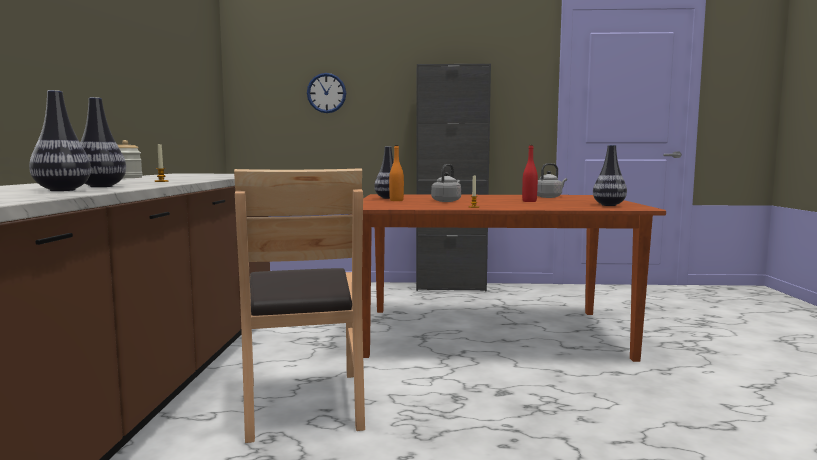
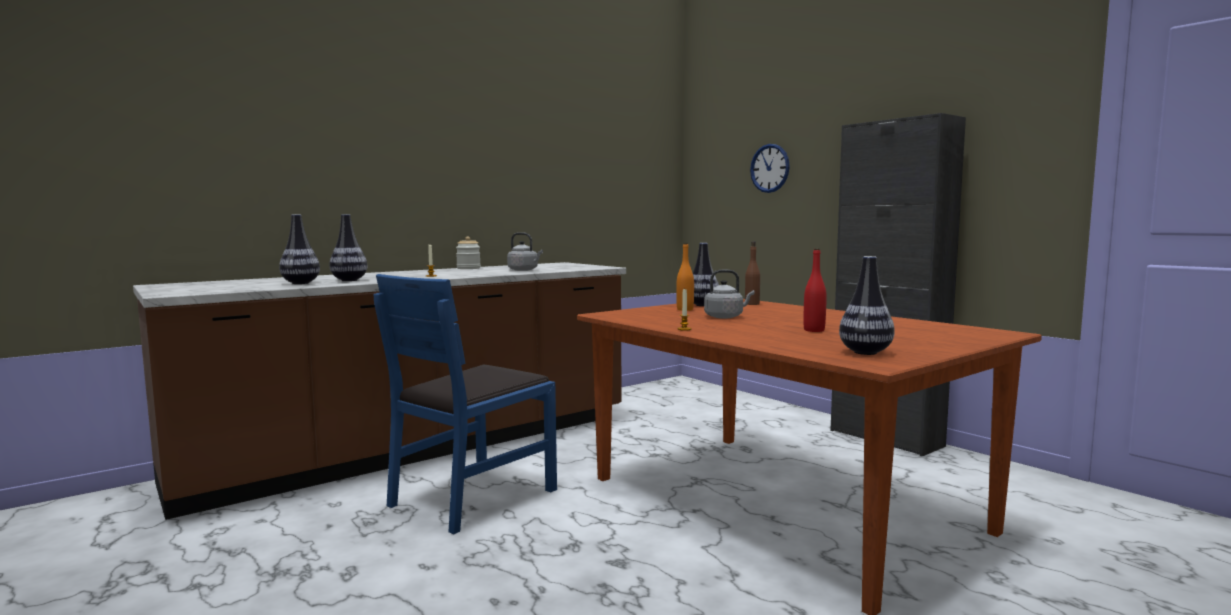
camera: 50 degrees right, 0 degrees up
(303, 403) = (472, 496): brown chair -> blue chair
(410, 195) = (752, 304): none -> brown bottle
(549, 197) = (902, 327): grey kettle -> grey kettle (524, 270)

